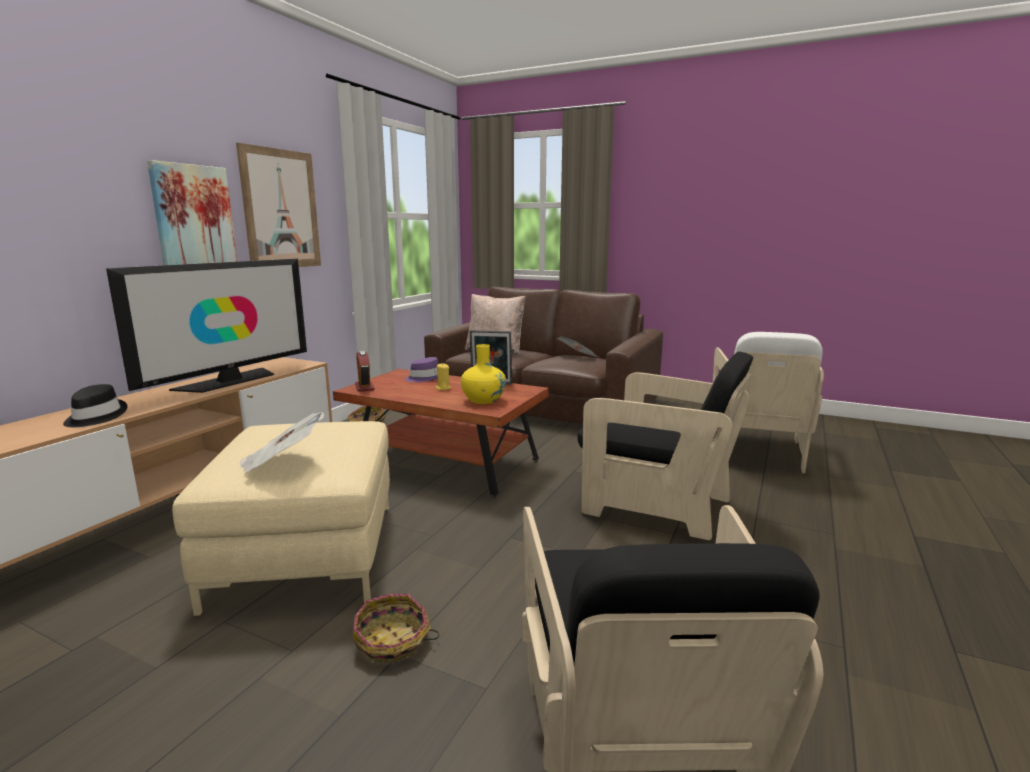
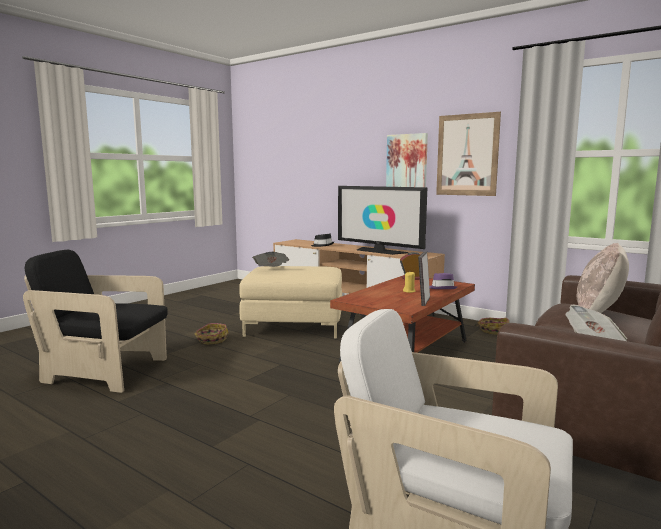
camera: 100 degrees right, 5 degrees down
(483, 400) = (373, 298): yellow vase -> none
(656, 505) = (301, 419): black armchair -> none

